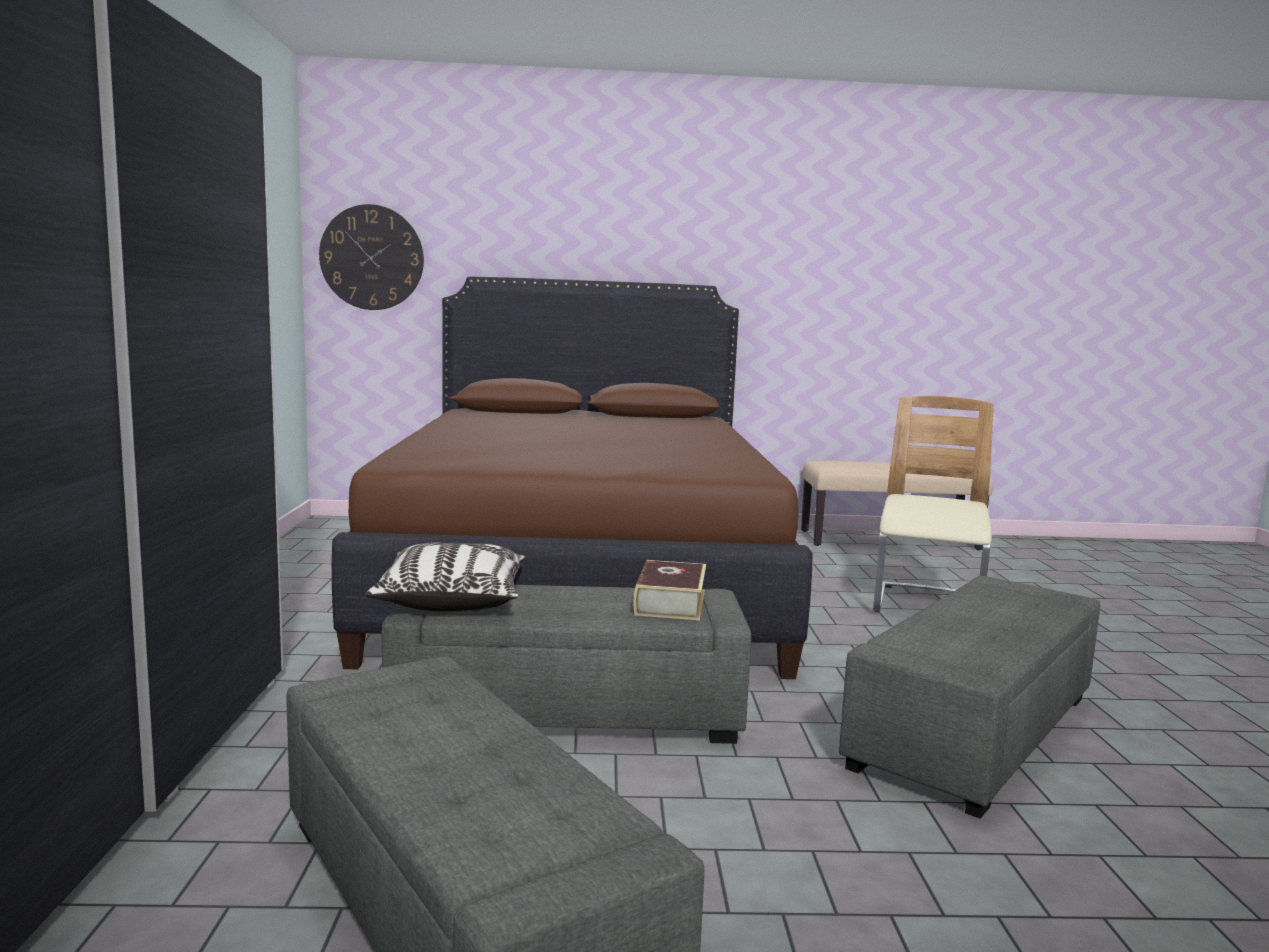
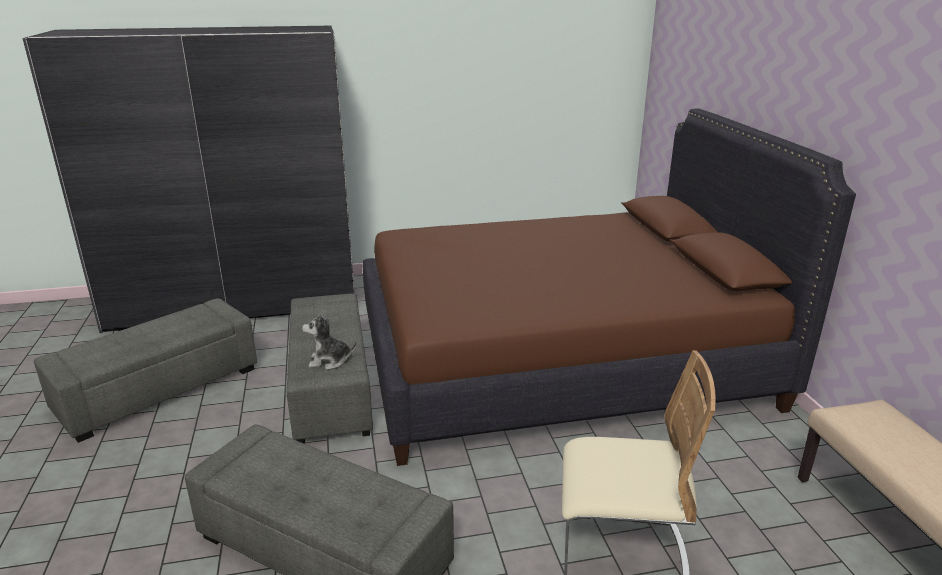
camera: 80 degrees right, 15 degrees up
(372, 257) = (669, 82): wall clock -> none
(451, 600) = (322, 306): pillow -> none
(670, 602) = (329, 361): book -> plush toy

